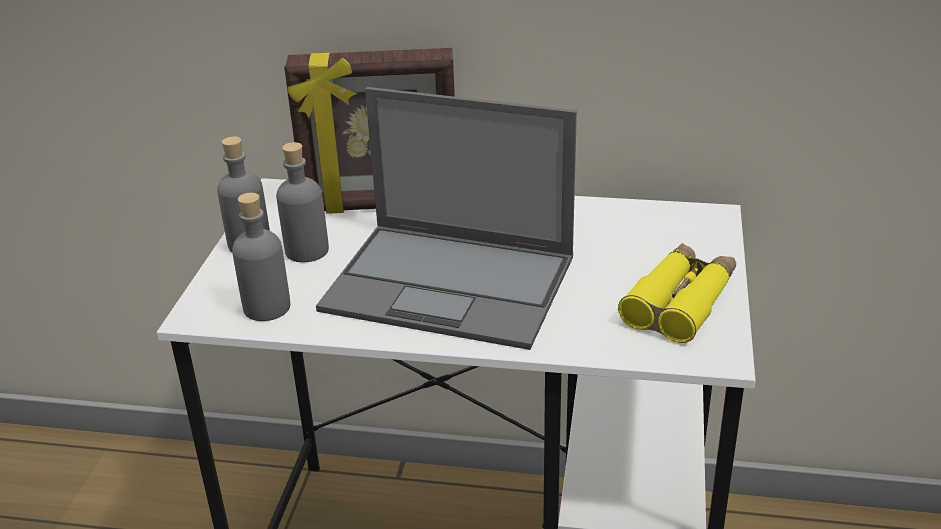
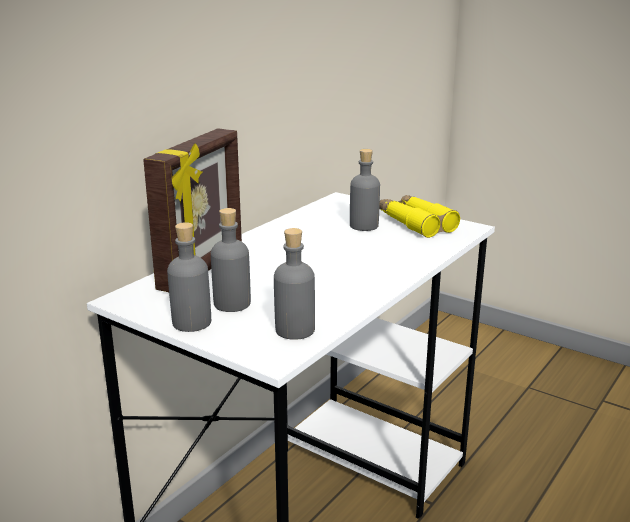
camera: 65 degrees left, 10 degrees down
(452, 284) = (334, 268): laptop -> none
(623, 264) = (364, 226): none -> grey bottle

